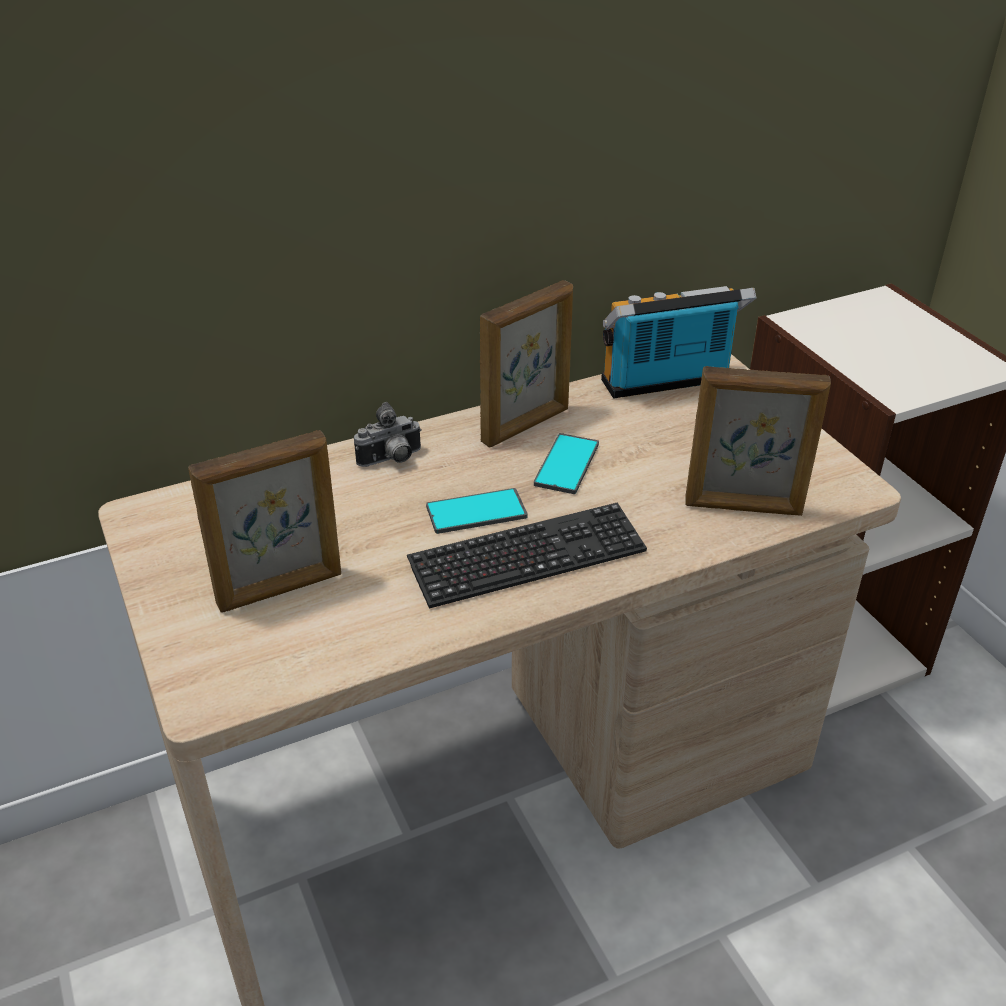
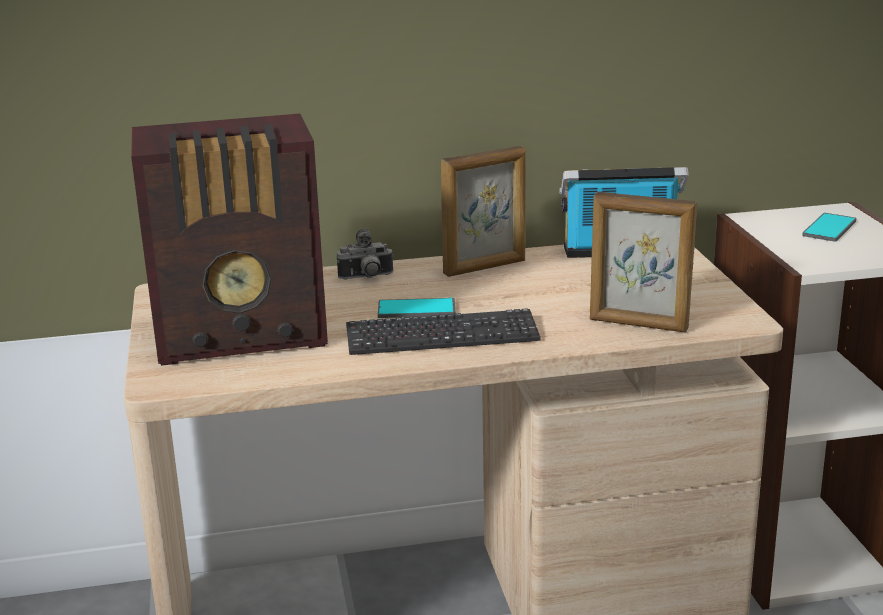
camera: 15 degrees right, 15 degrees down
(281, 590) = (244, 336): picture frame -> radio
(566, 464) = (505, 290): phone -> phone (829, 228)

